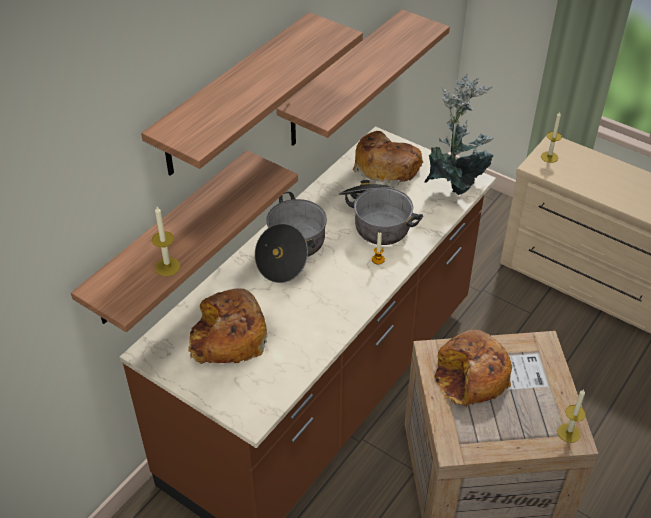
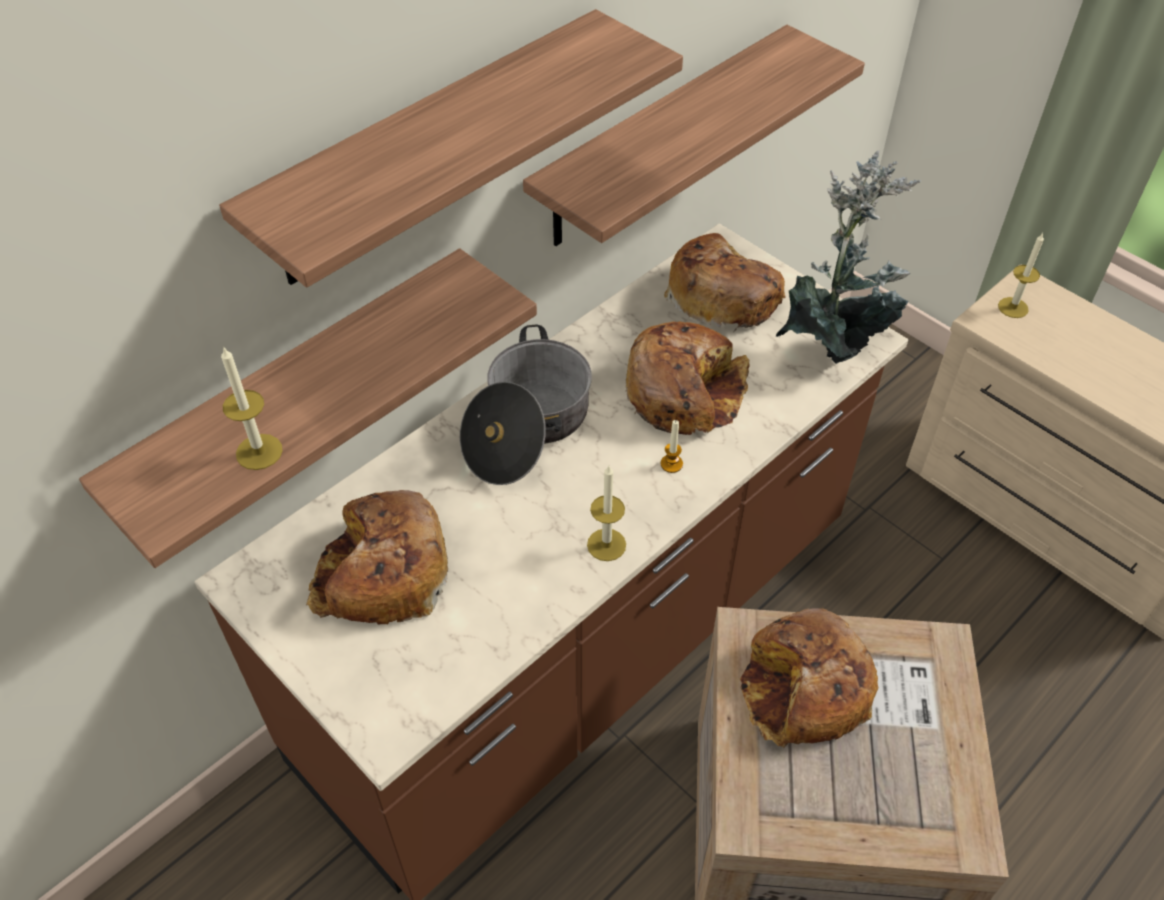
camera: 10 degrees right, 5 degrees up
(376, 220) = (684, 391): cooking pot -> bread
(568, 433) = (960, 826): candle -> candle (606, 545)

